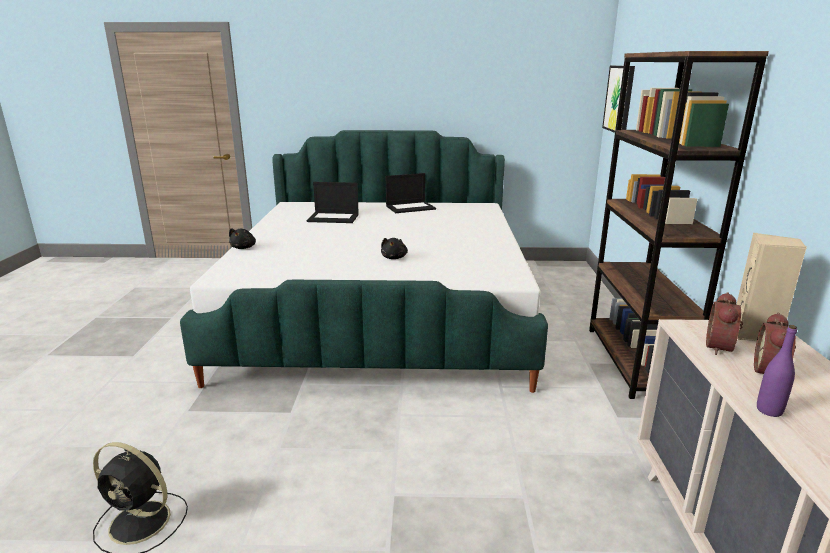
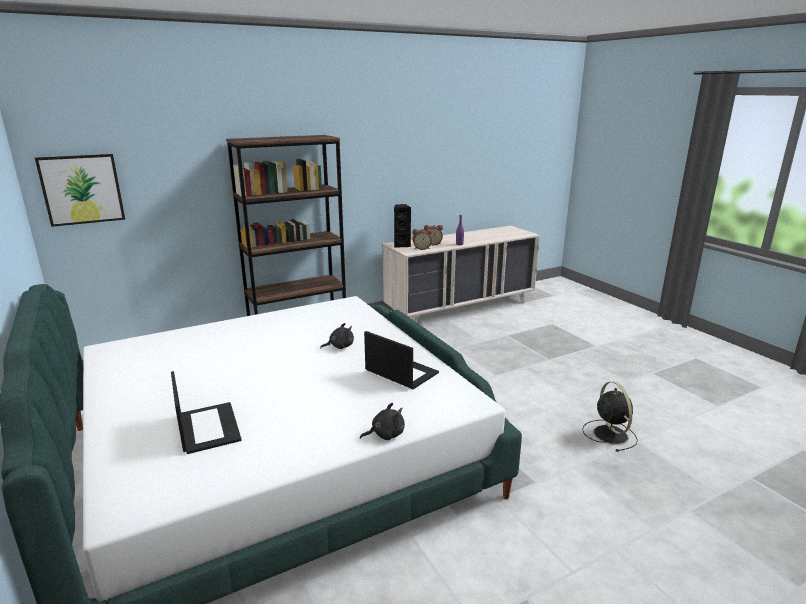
camera: 120 degrees left, 0 degrees up
(410, 207) = (123, 390): laptop -> laptop (400, 372)
(755, 334) = (401, 245): beige speaker -> black speaker

